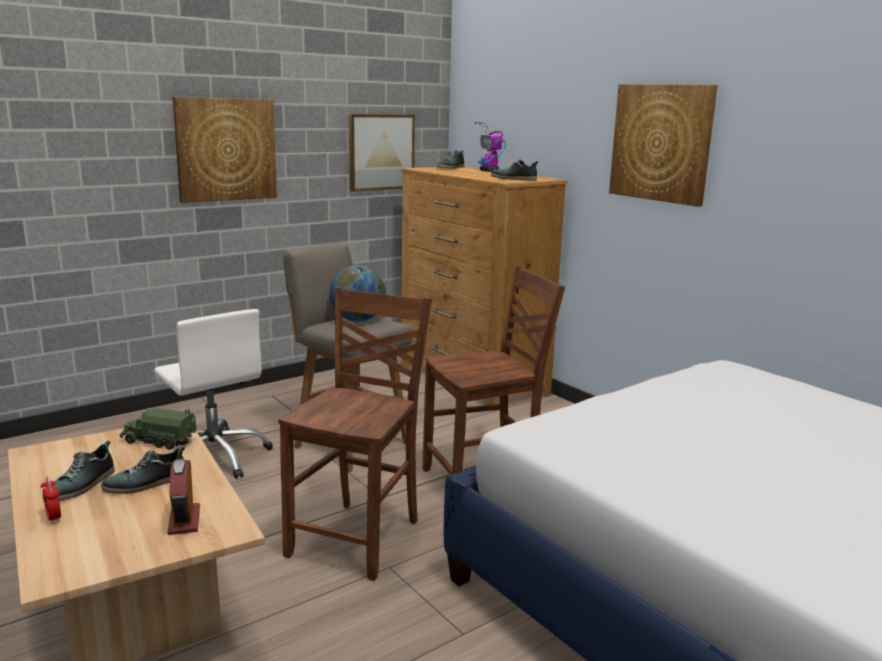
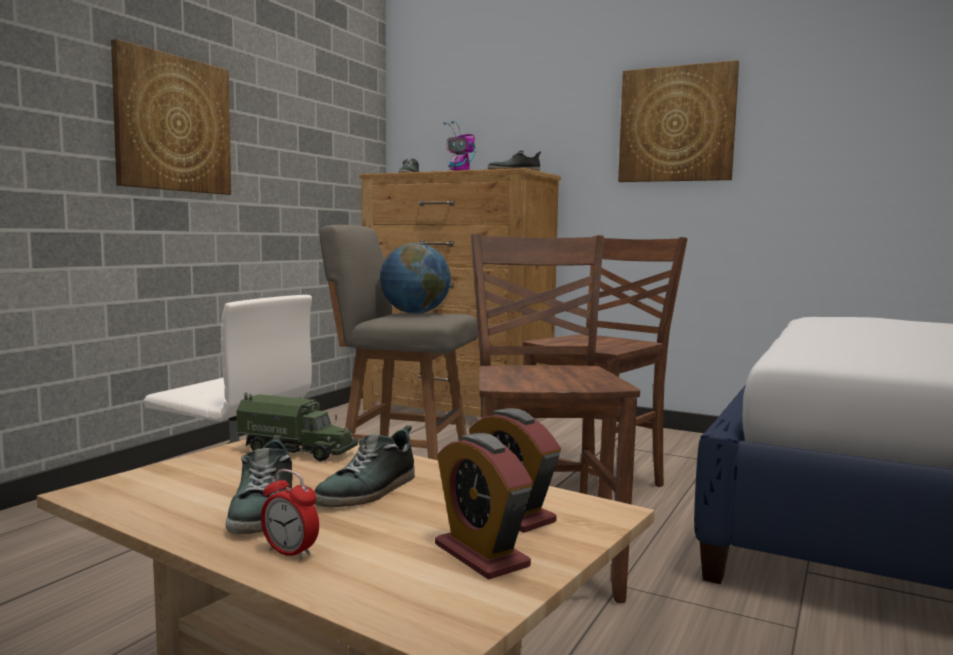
camera: 25 degrees left, 10 degrees down
(126, 544) = (481, 555): none -> alarm clock
(158, 441) = (298, 451): toy truck -> toy truck turned 150 degrees counterclockwise
(381, 152) = (330, 157): picture -> none

